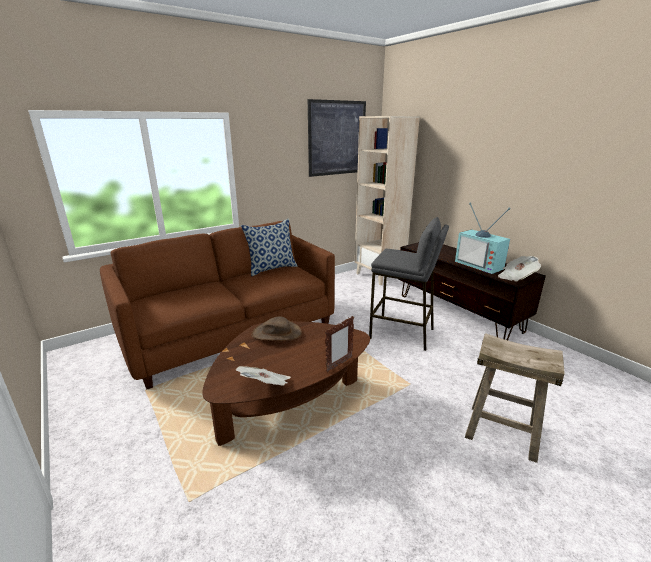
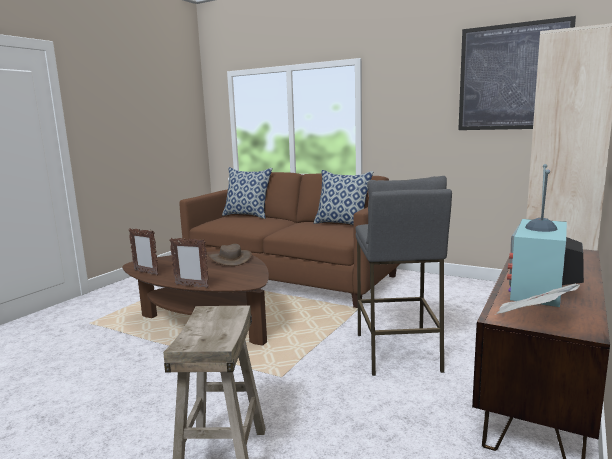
camera: 65 degrees right, 10 degrees down
(165, 293) = (248, 215): none -> pillow
(266, 387) = (146, 273): newspaper -> picture frame

